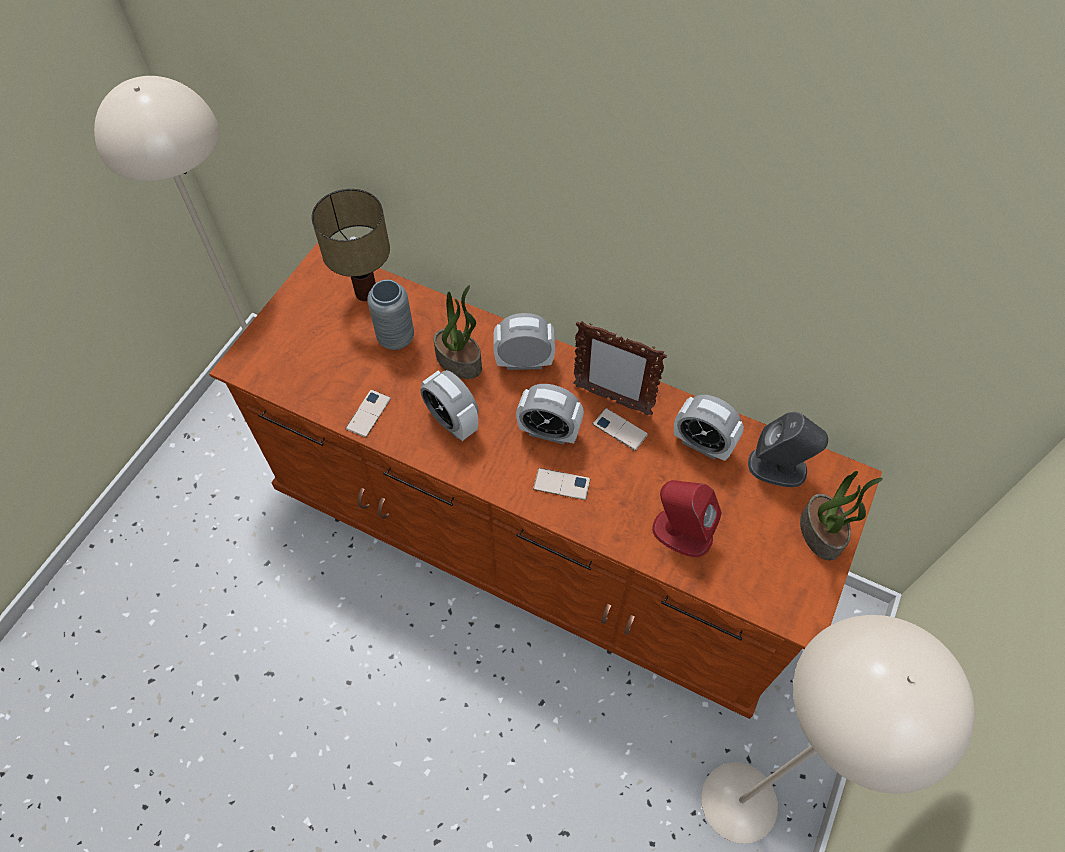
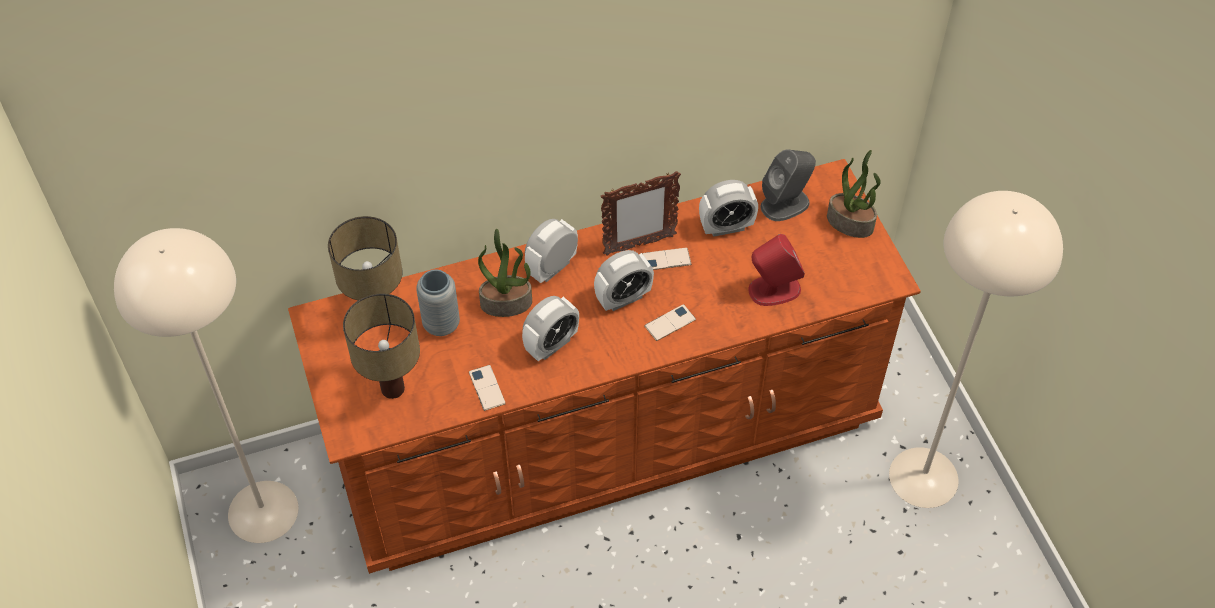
camera: 45 degrees left, 5 degrees down
(309, 358) = (394, 389): none -> table lamp
(452, 421) = (551, 345): alarm clock -> alarm clock turned 45 degrees counterclockwise

